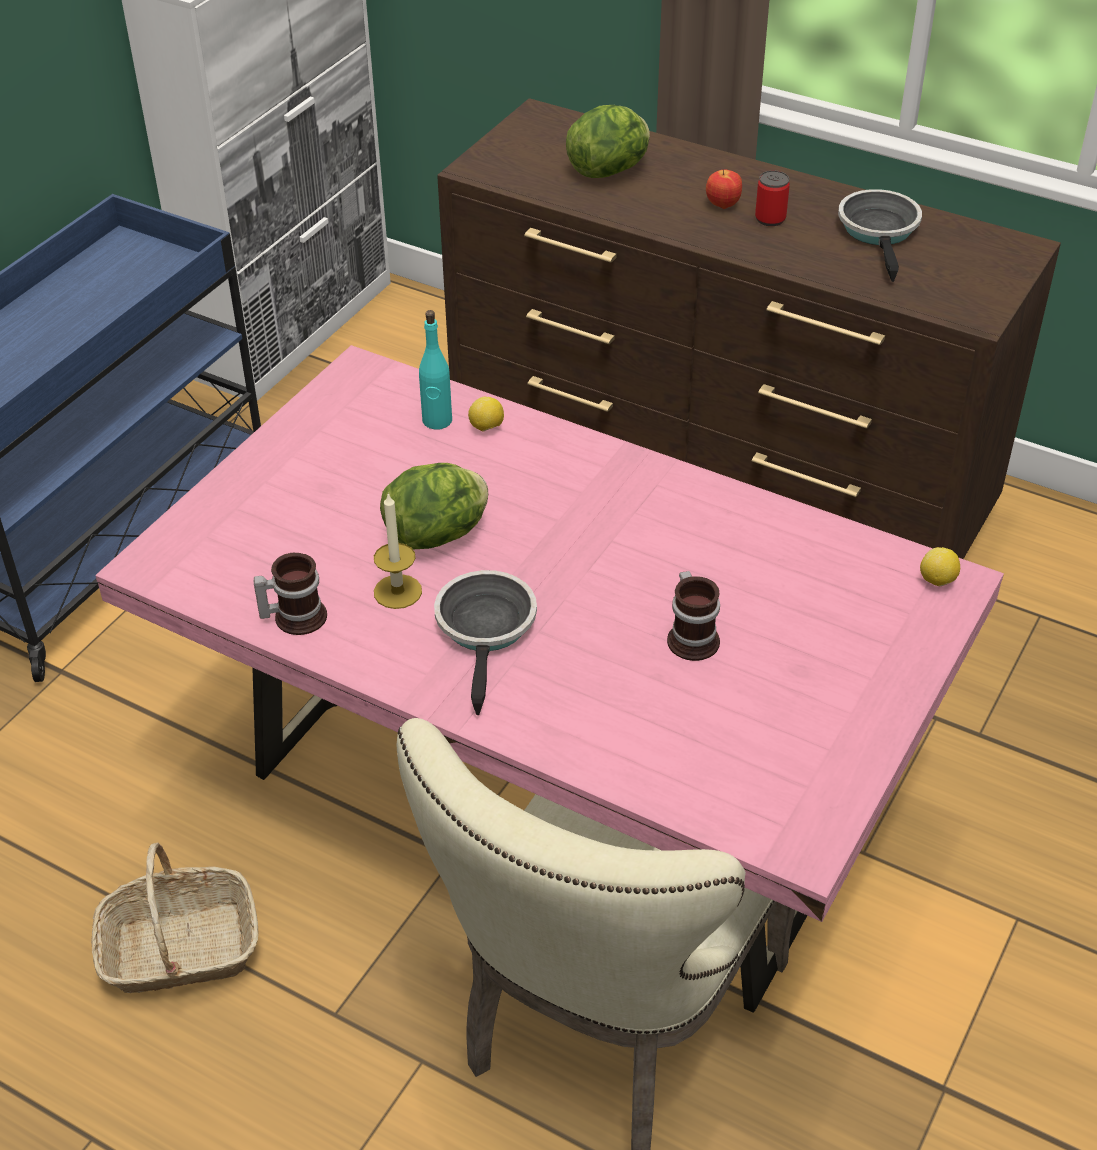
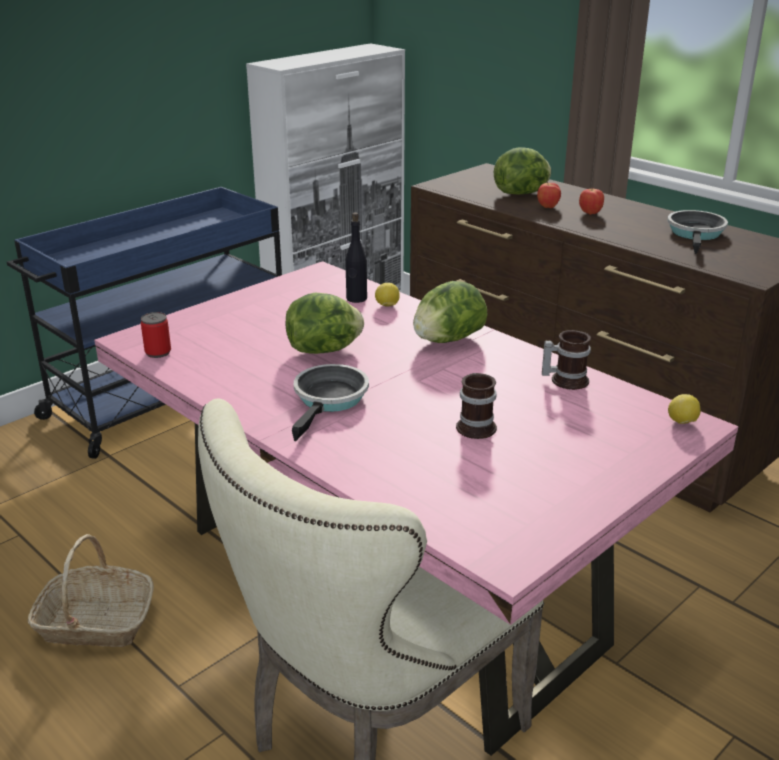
camera: 15 degrees right, 15 degrees down
(295, 616) = (205, 375): mug -> mug (565, 380)
(397, 591) = (280, 373): candle -> none
(437, 421) = (356, 299): turquoise bottle -> black bottle
(597, 483) = (448, 340): none -> lettuce
(658, 200) = (548, 207): none -> apple
(770, 219) = (620, 221): can -> can (158, 352)

